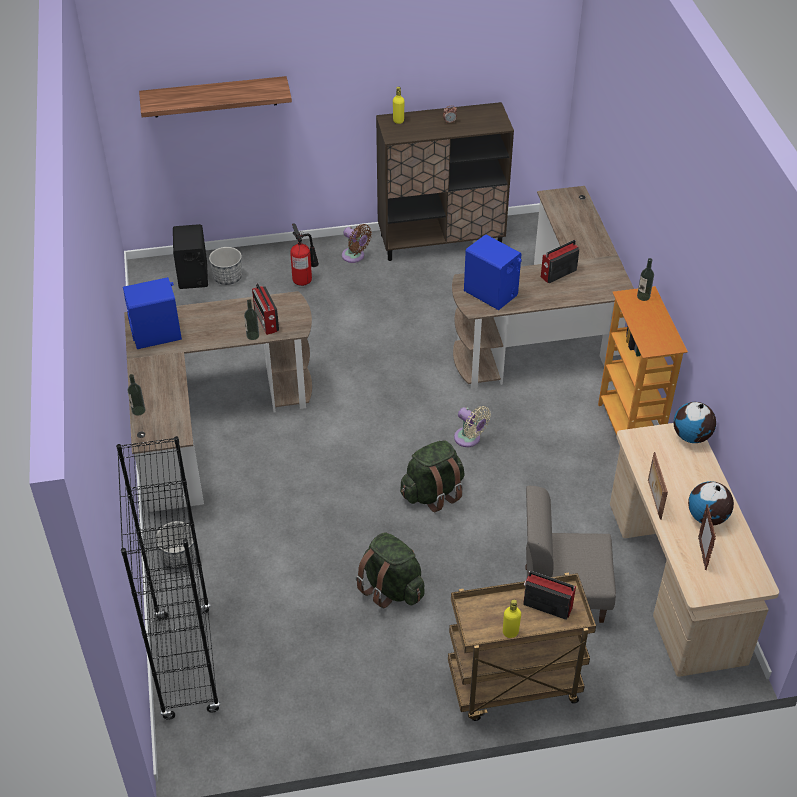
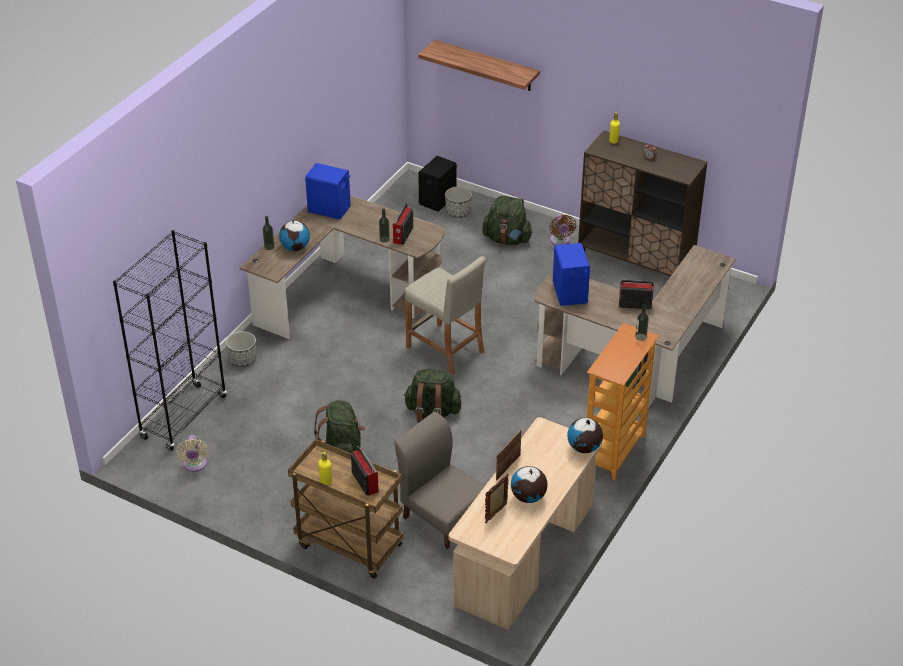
camera: 40 degrees right, 5 degrees down
(169, 395) = (295, 247): none -> globe
(304, 280) = (507, 239): fire extinguisher -> green backpack
(371, 422) = (445, 349): none -> beige stool
(469, 439) = (496, 395): beige fan -> beige fan (195, 465)

